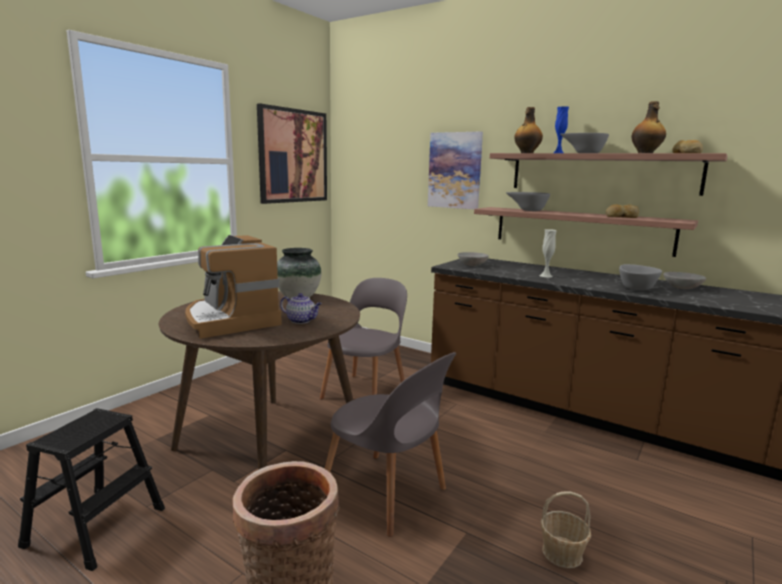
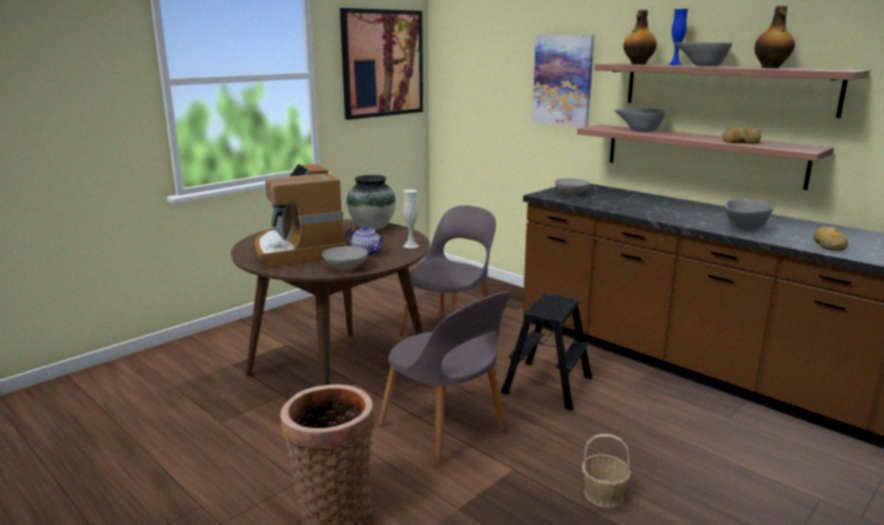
camera: 10 degrees right, 5 degrees up
(96, 526) = (176, 434): black step ladder -> black step ladder (547, 385)
(546, 276) = (648, 209): white vase -> white vase (411, 245)
(682, 288) = (803, 228): grey bowl -> grey bowl (345, 268)
(686, 153) = (817, 69): bread -> bread (829, 245)

